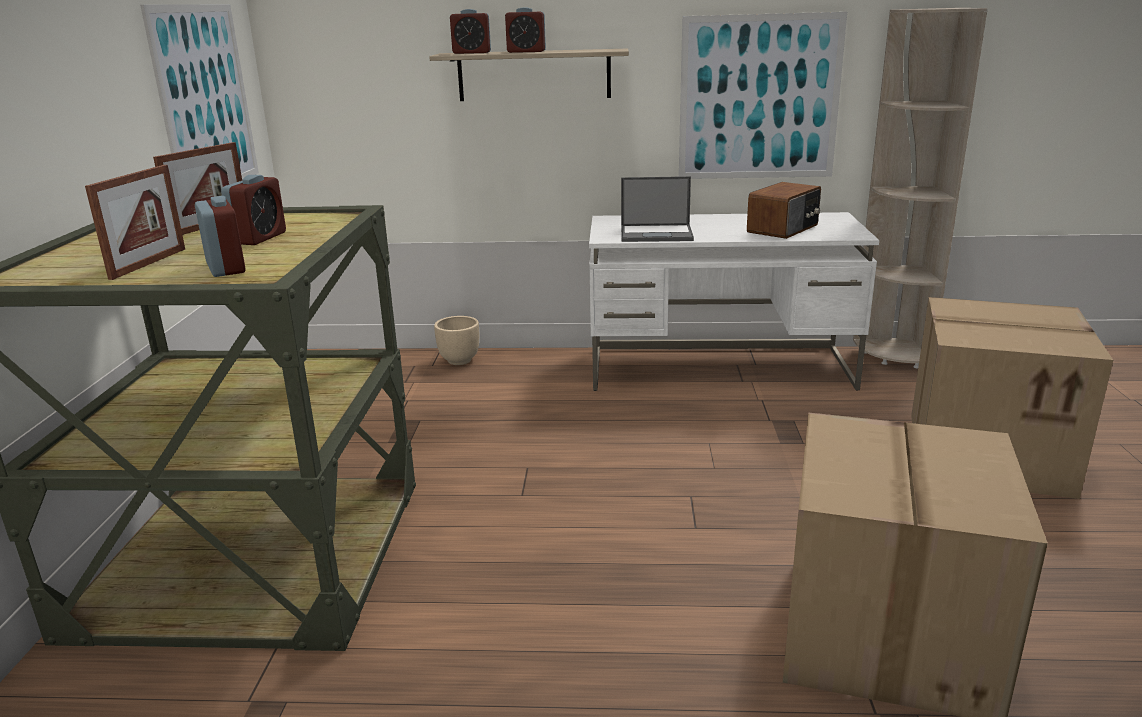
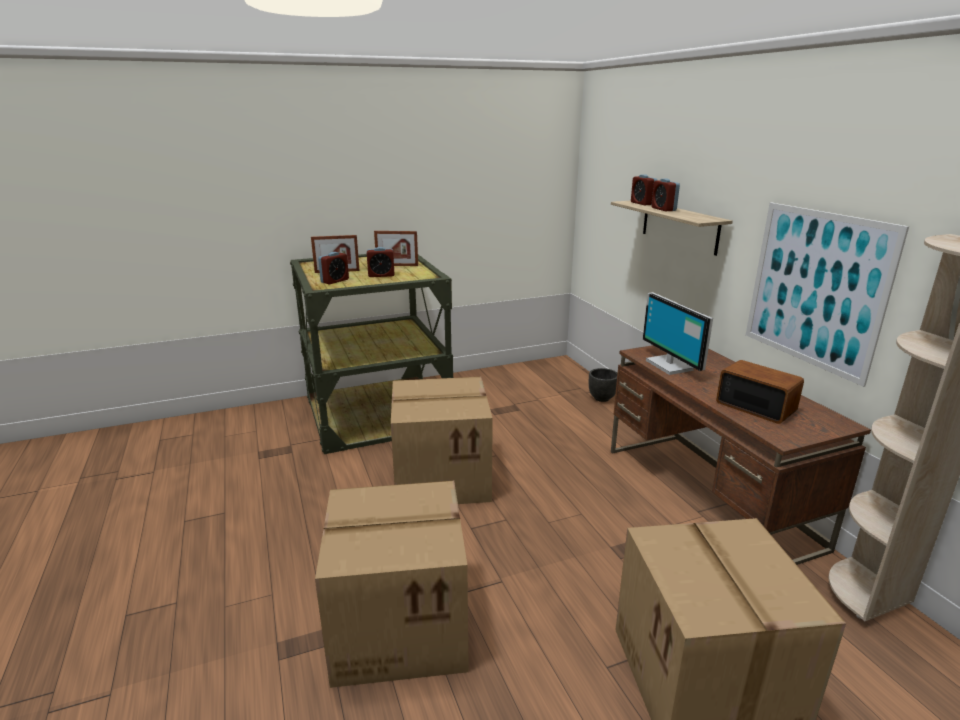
camera: 65 degrees right, 0 degrees up
(206, 100) = (509, 206): picture -> none
(459, 361) = (601, 398): beige planter -> black planter
(547, 524) = (443, 477): none -> cardboard box
(657, 234) = (670, 365): laptop -> monitor
(720, 368) = (708, 497): white desk -> brown desk
(784, 229) = (755, 406): radio -> radio turned 150 degrees counterclockwise

